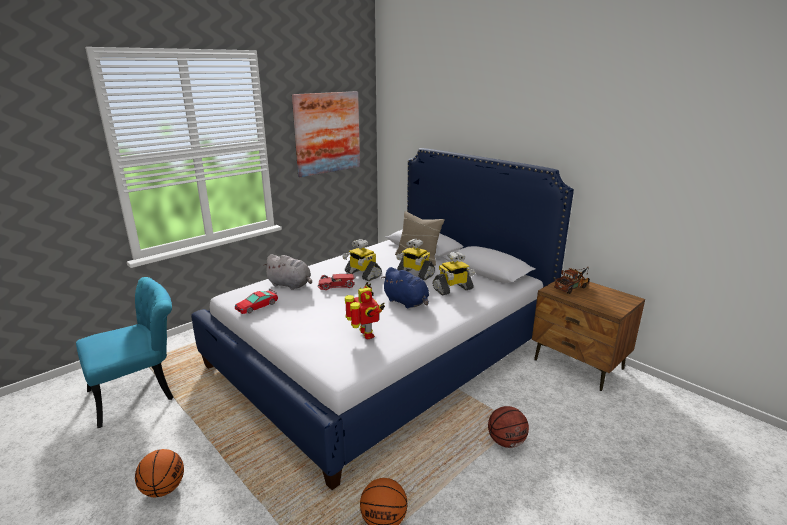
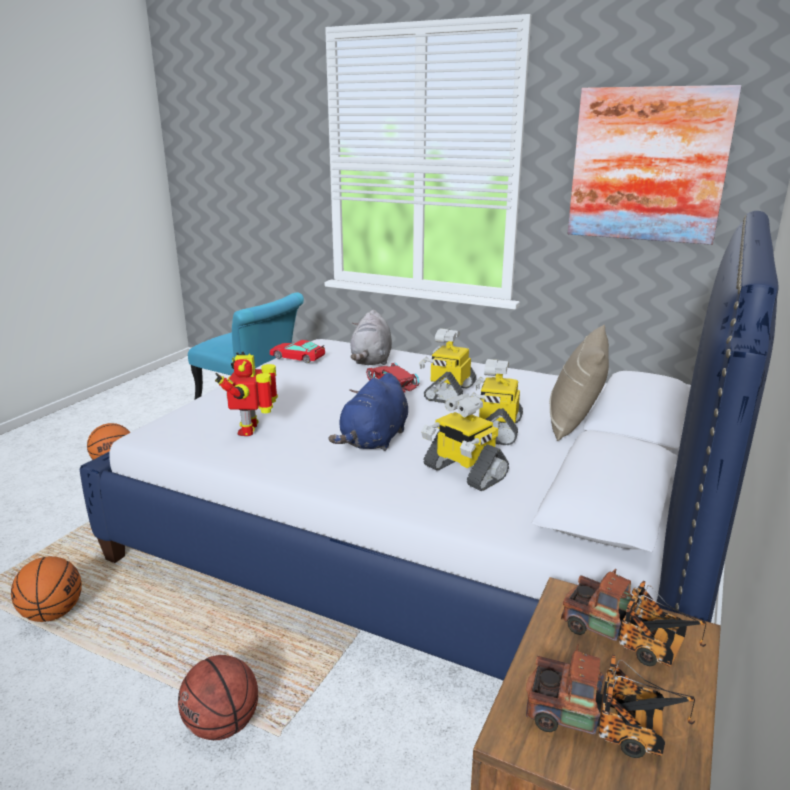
camera: 70 degrees right, 0 degrees up
(365, 335) = (251, 429): toy robot -> toy robot turned 135 degrees clockwise
(609, 300) = (603, 726): none -> toy truck

